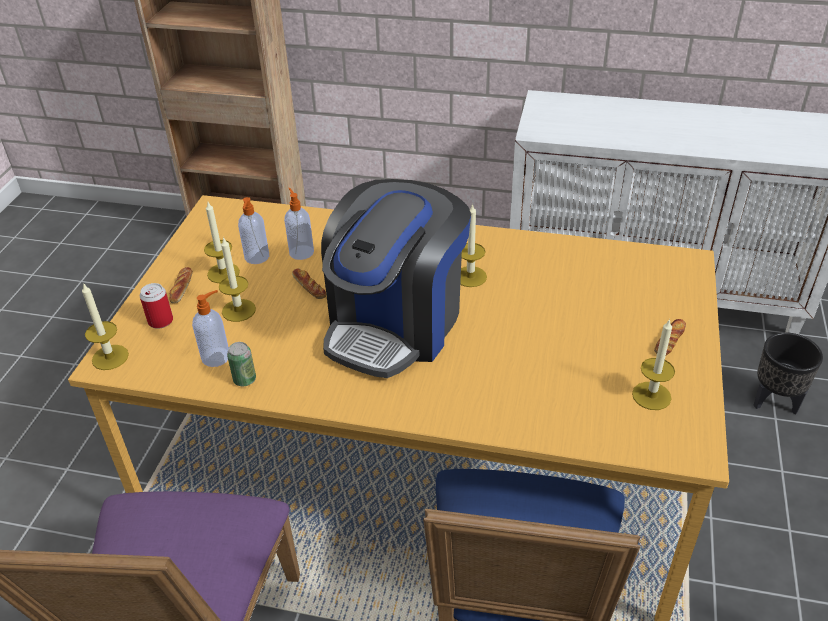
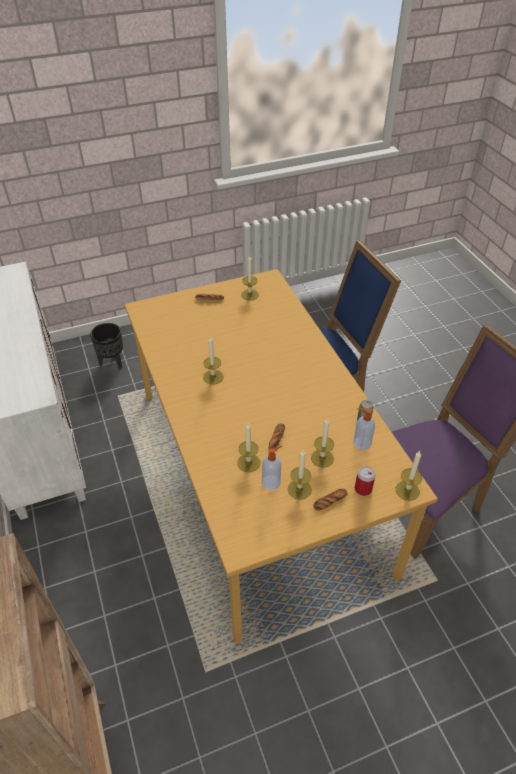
camera: 125 degrees left, 5 degrees up
(301, 252) = (248, 463): soap dispenser -> candle
(395, 324) = (274, 387): coffee machine -> none

